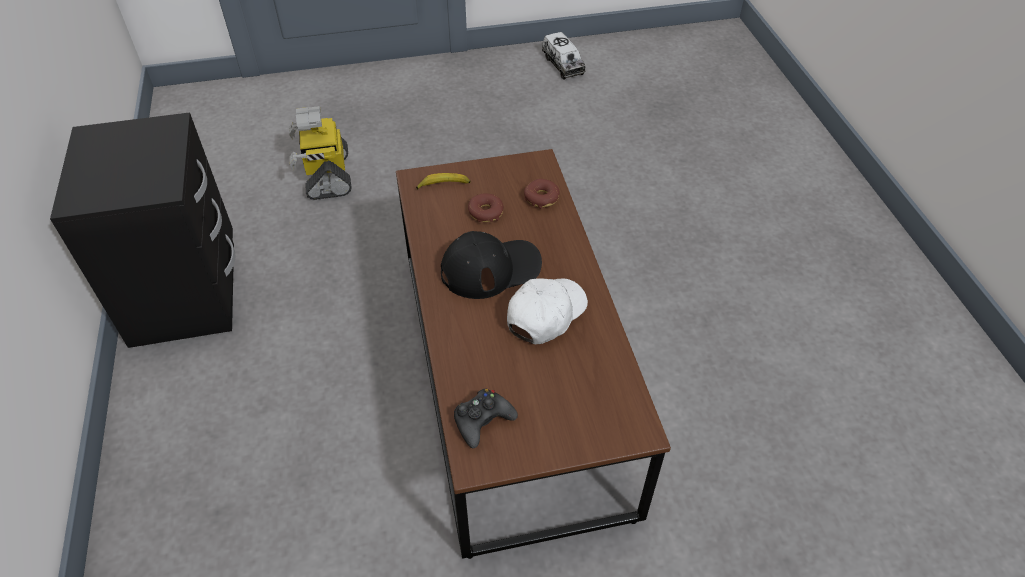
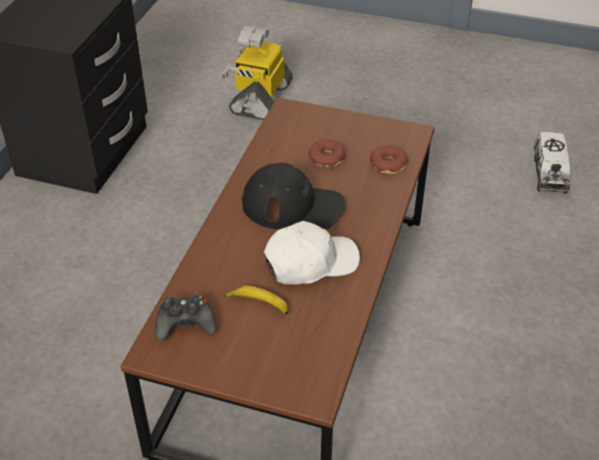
camera: 30 degrees right, 5 degrees down
(444, 185) = (308, 123): banana -> banana (258, 304)
(563, 64) = (556, 71): toy truck -> toy truck (549, 173)

